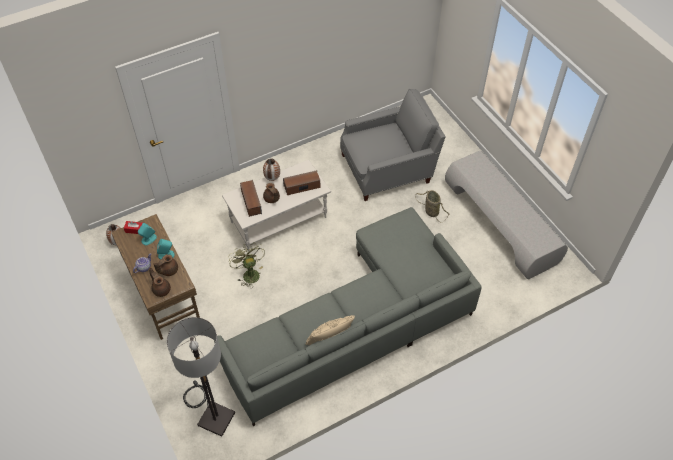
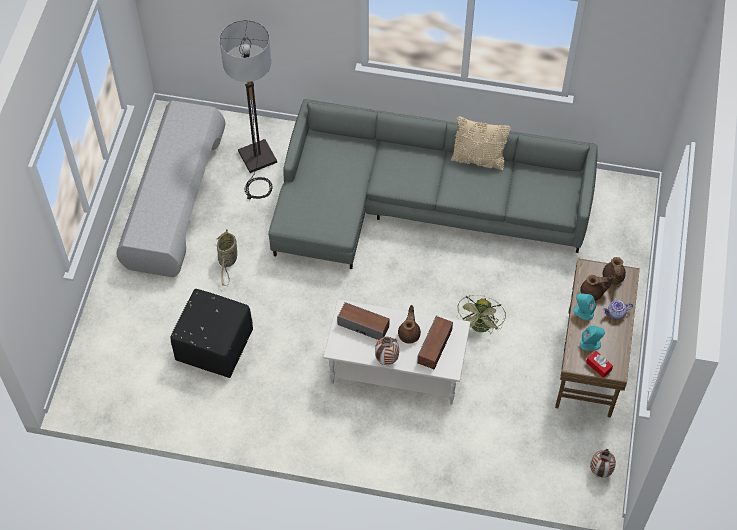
camera: 140 degrees left, 5 degrees up
(210, 412) = (618, 221): floor lamp -> floor lamp (257, 166)
(388, 168) = (214, 345): grey armchair -> black ottoman

